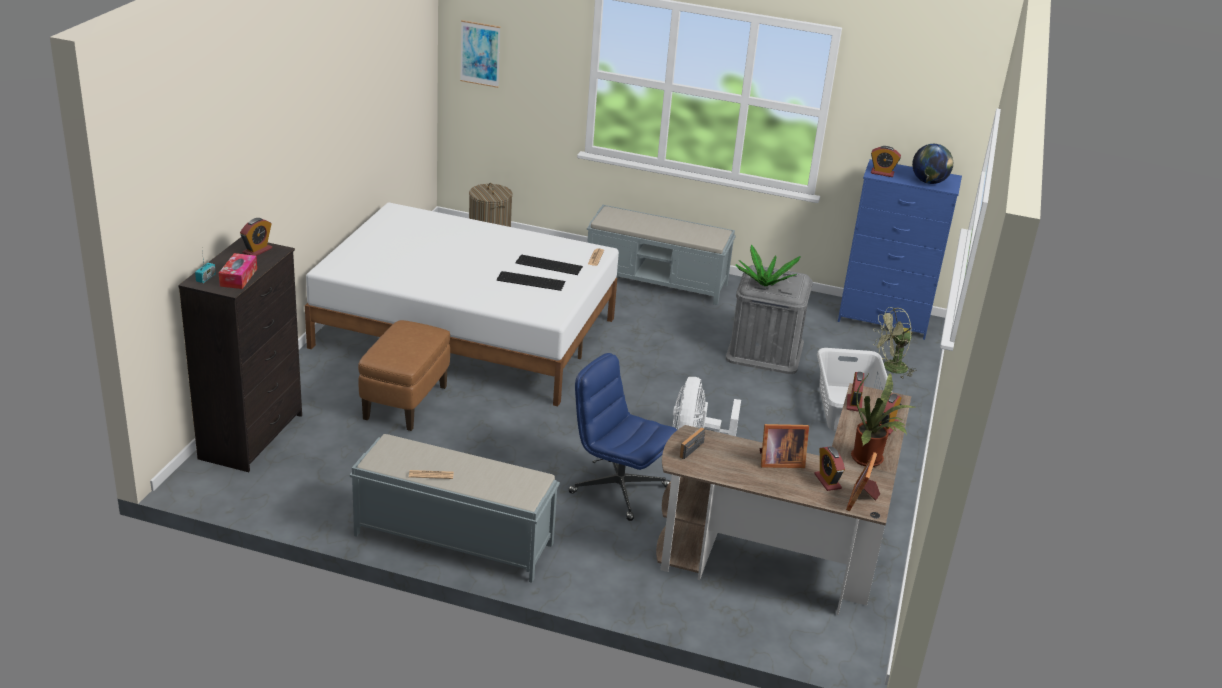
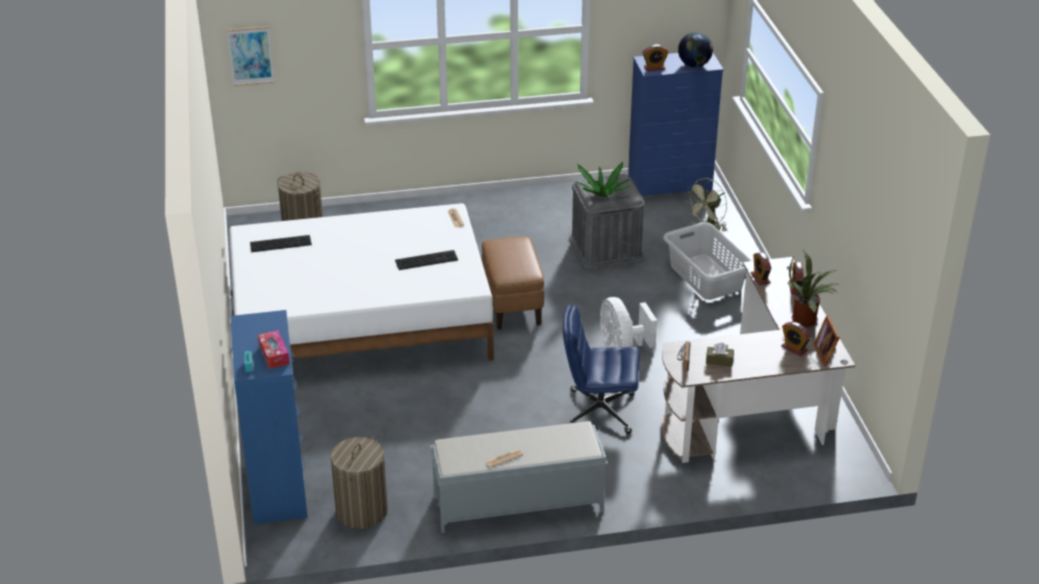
camera: 25 degrees left, 5 degrees up
(253, 436) = (278, 486): black dresser -> blue dresser
(257, 251) = (259, 324): alarm clock -> none
(301, 486) = (361, 511): none -> laundry basket
(405, 402) = (372, 405): brown ottoman -> brown ottoman (512, 306)
(548, 264) = (425, 239): keyboard -> keyboard (279, 243)
(657, 281) = (470, 214): grey bench -> none
(729, 462) = (719, 361): none -> brown tissue box
(779, 461) = (750, 346): picture frame -> none

